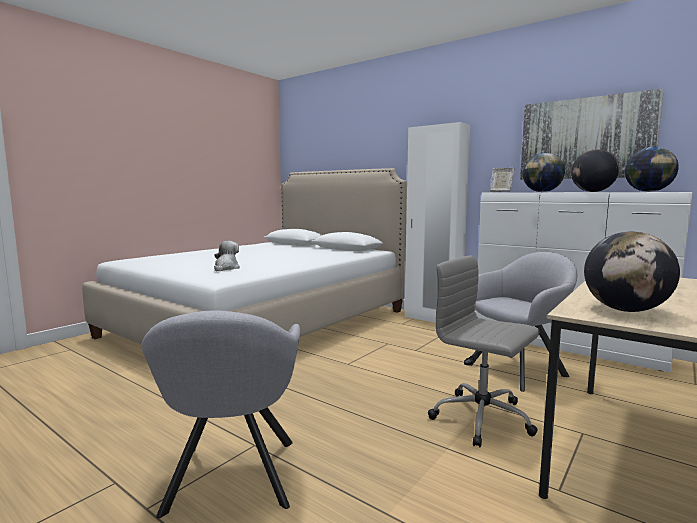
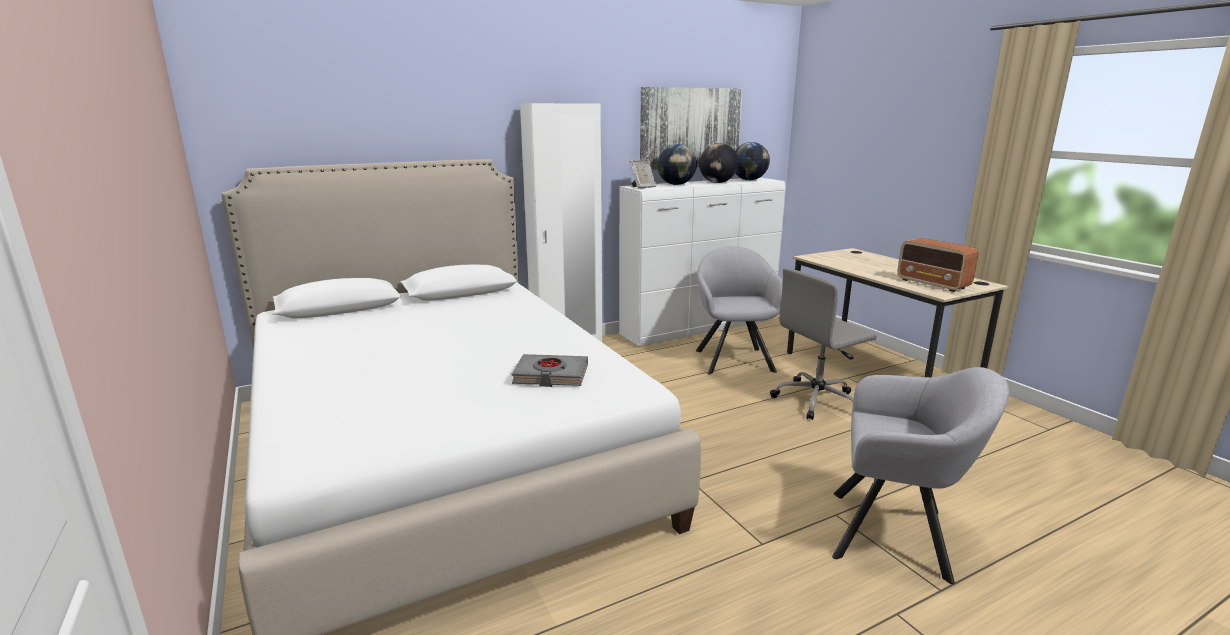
camera: 65 degrees left, 10 degrees up
(226, 268) = (551, 375): plush toy -> grey book
(625, 310) = (933, 284): globe -> radio

